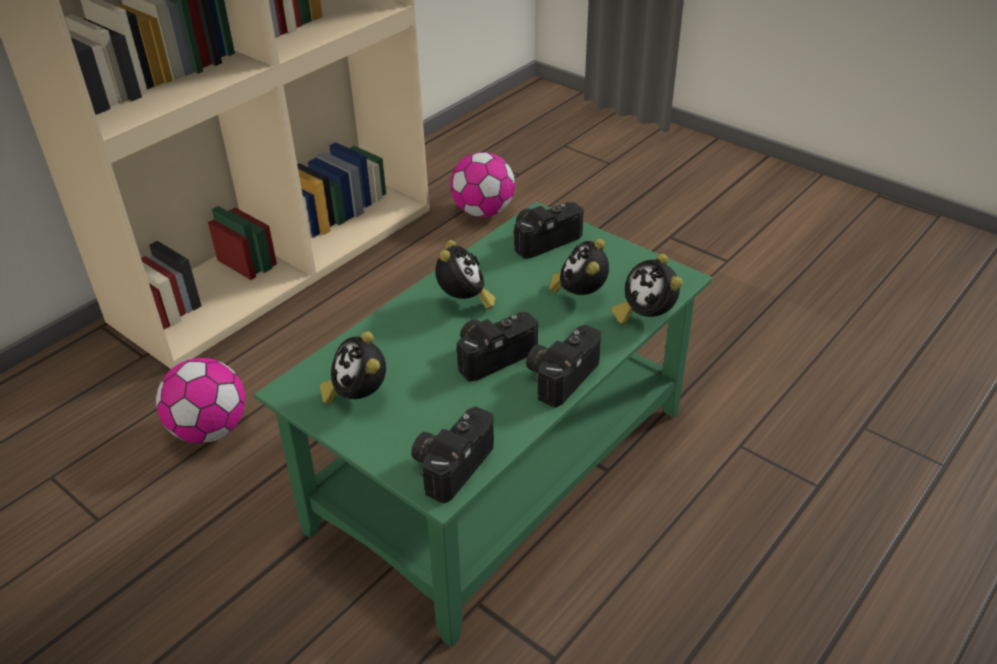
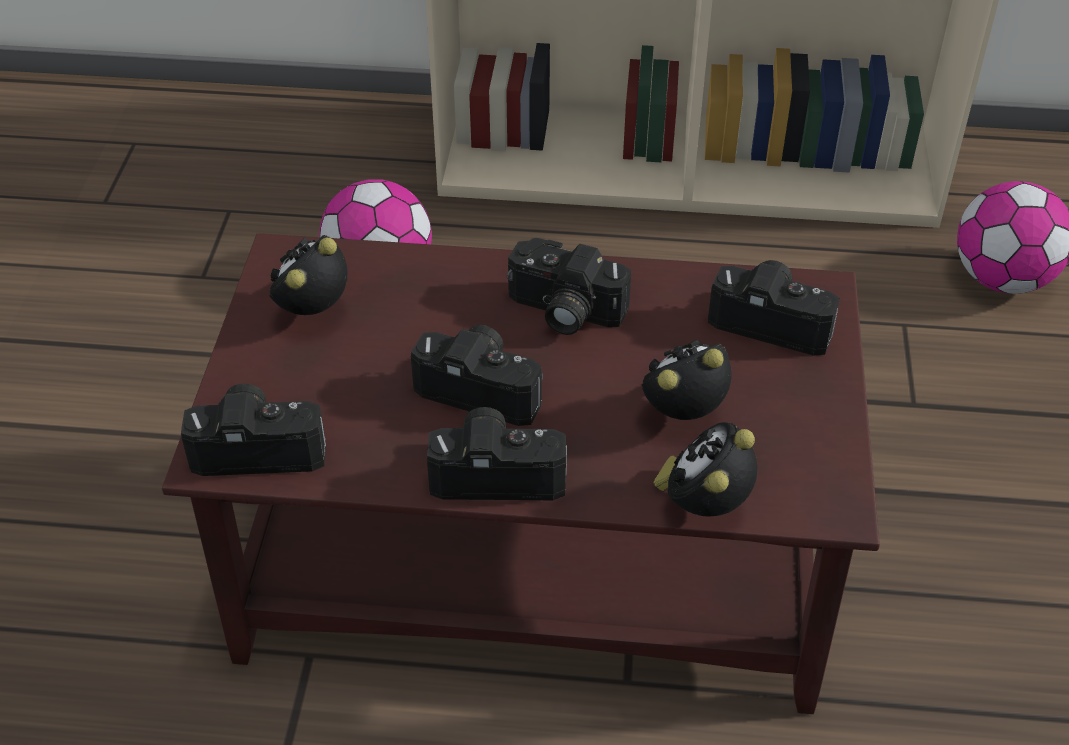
camera: 55 degrees right, 5 degrees up
(464, 301) = (562, 312): alarm clock -> camera
(500, 471) = (529, 565): green coffee table -> brown coffee table

